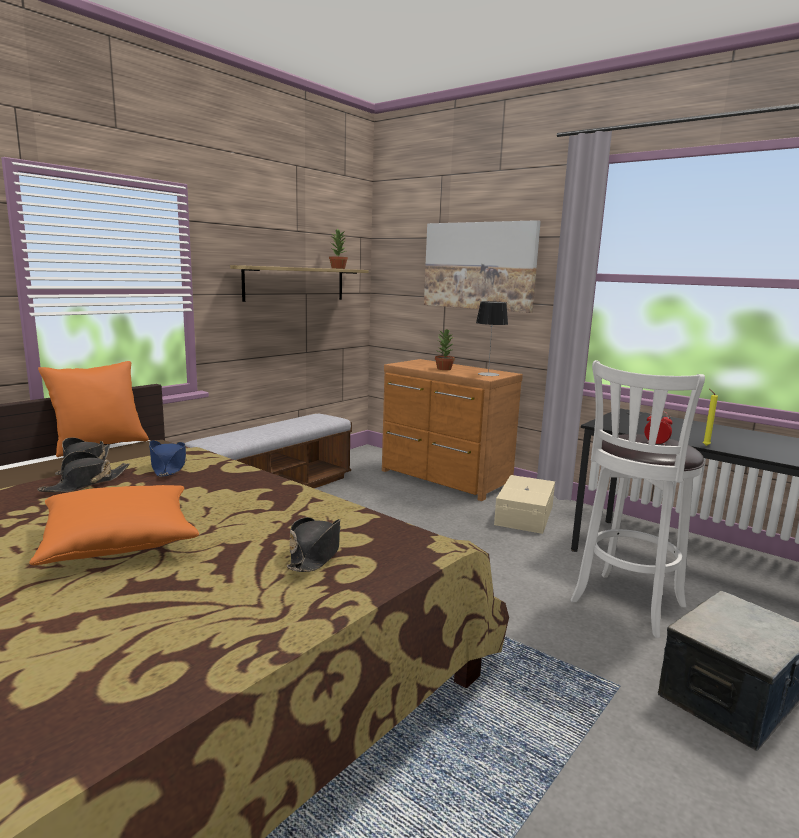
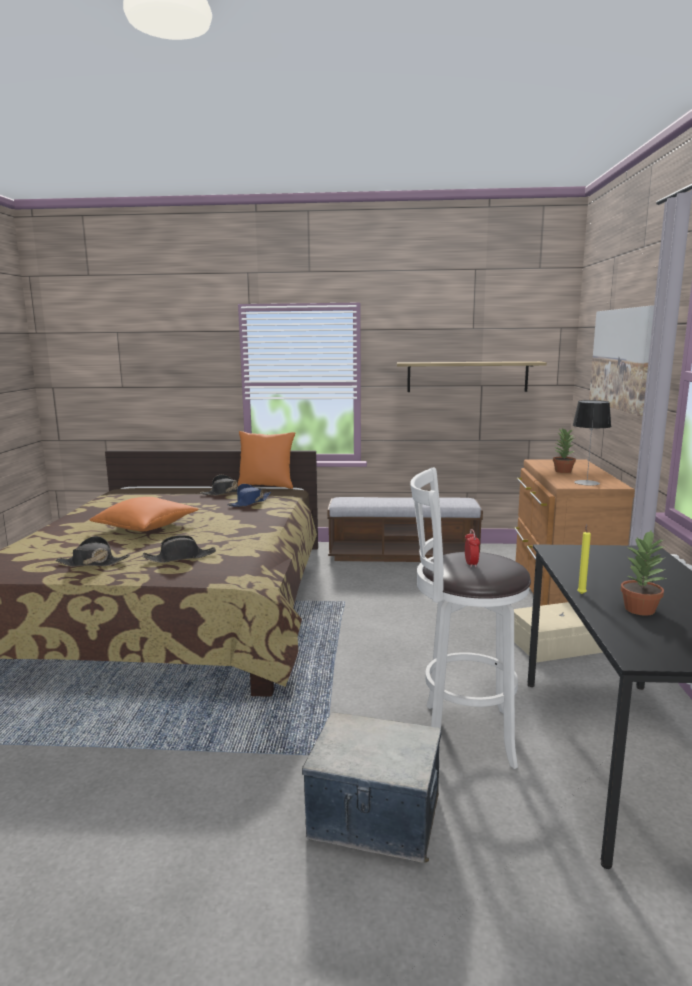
camera: 55 degrees right, 0 degrees up
(86, 483) = (202, 501): black hat -> black hat (93, 563)
(338, 268) = (514, 361): potted plant -> potted plant (640, 609)

